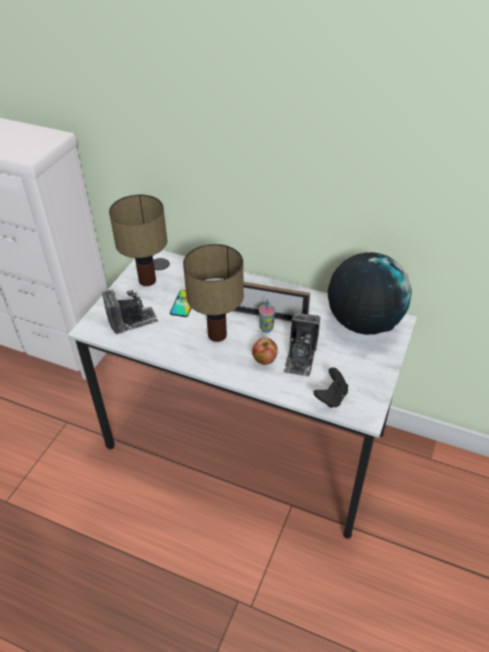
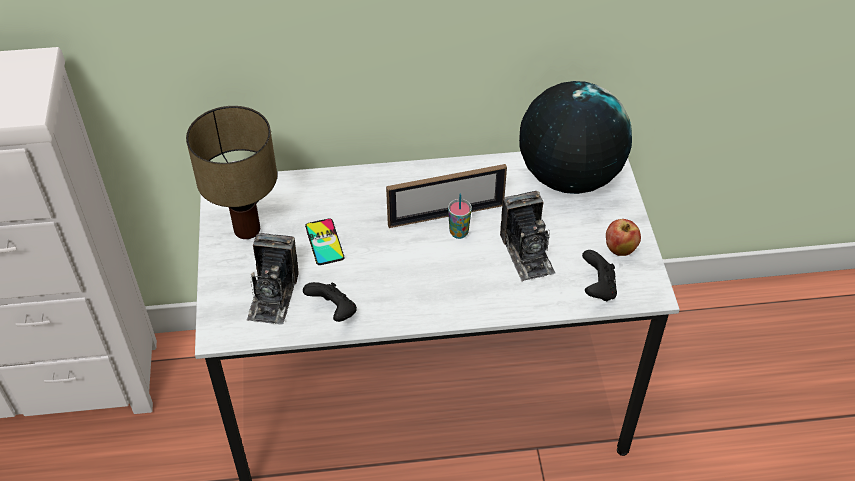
camera: 30 degrees left, 5 degrees up
(132, 320) = (273, 295): camera -> camera turned 150 degrees clockwise
(158, 343) = (333, 311): none -> black game controller
(218, 335) = (404, 268): table lamp -> none
(264, 360) = (487, 276): apple -> apple (620, 249)

